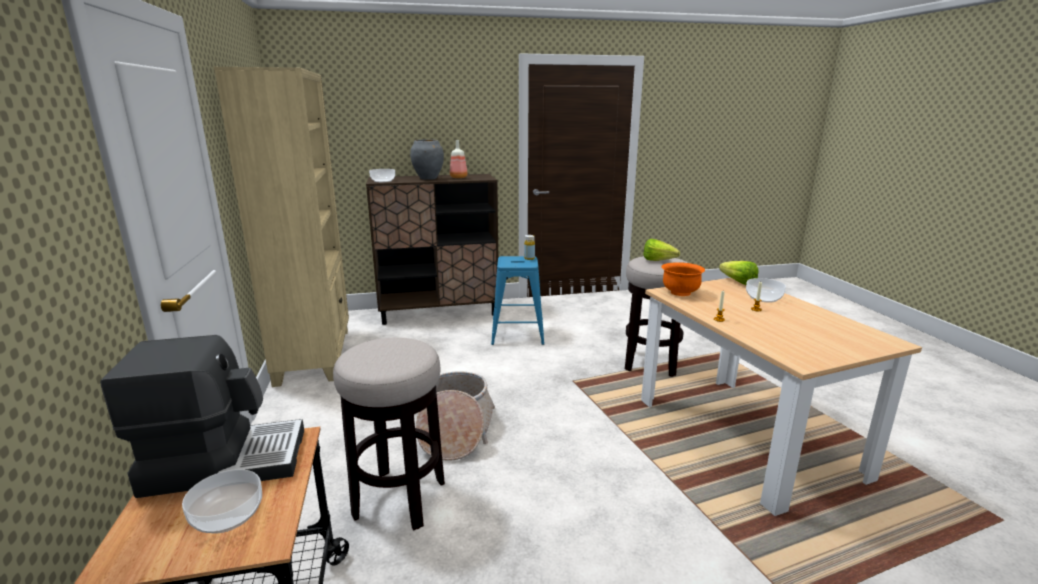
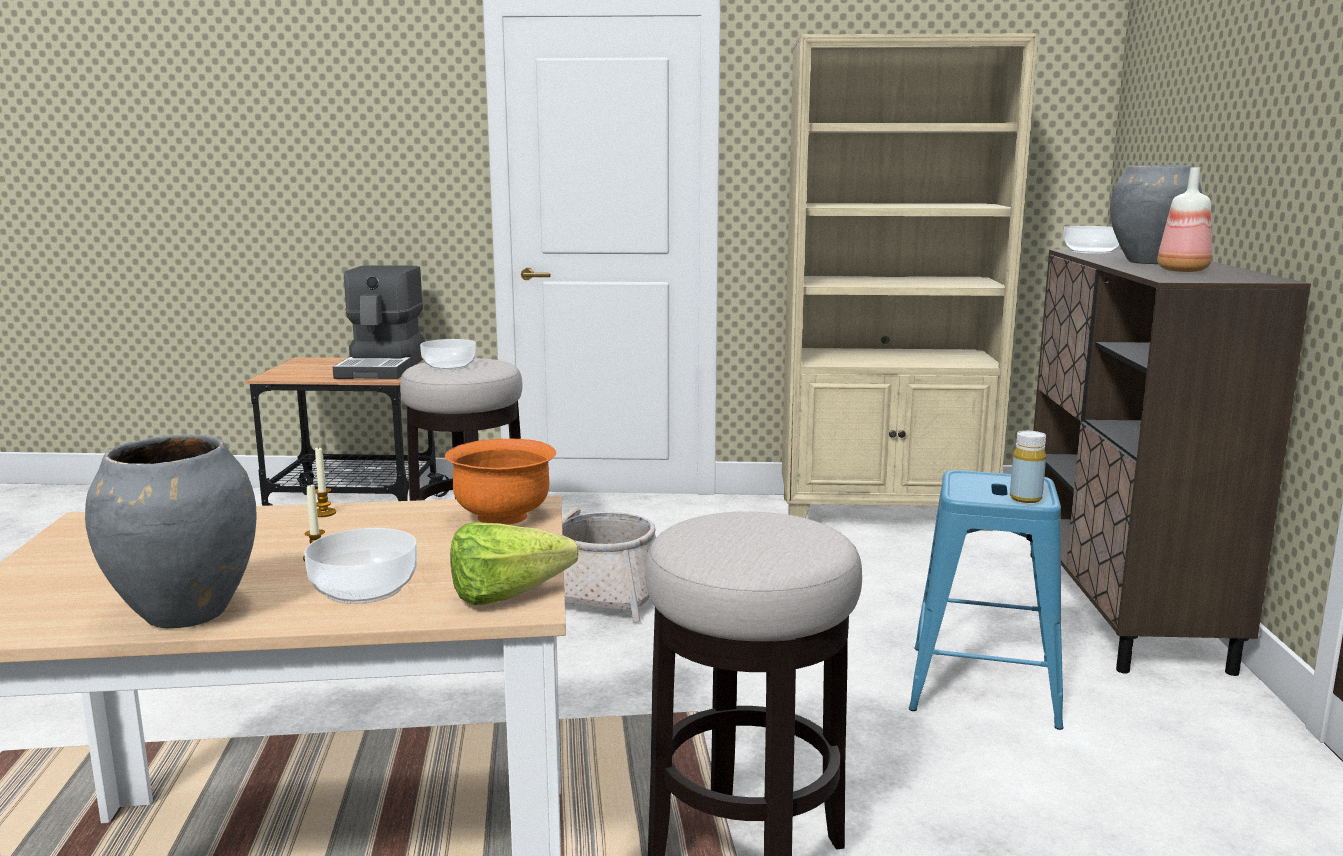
camera: 105 degrees right, 5 degrees down
(228, 515) = (313, 370): bowl -> bowl (450, 366)
(661, 261) = (749, 534): lettuce -> none
(819, 314) = (187, 614): none -> grey vase

